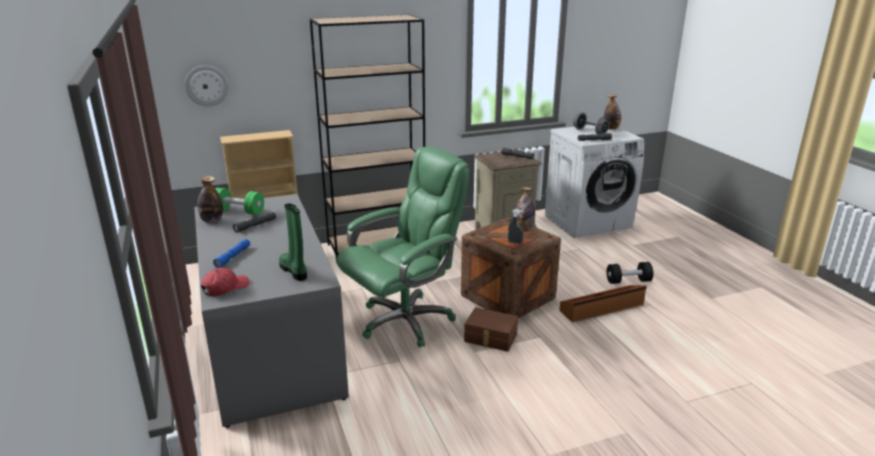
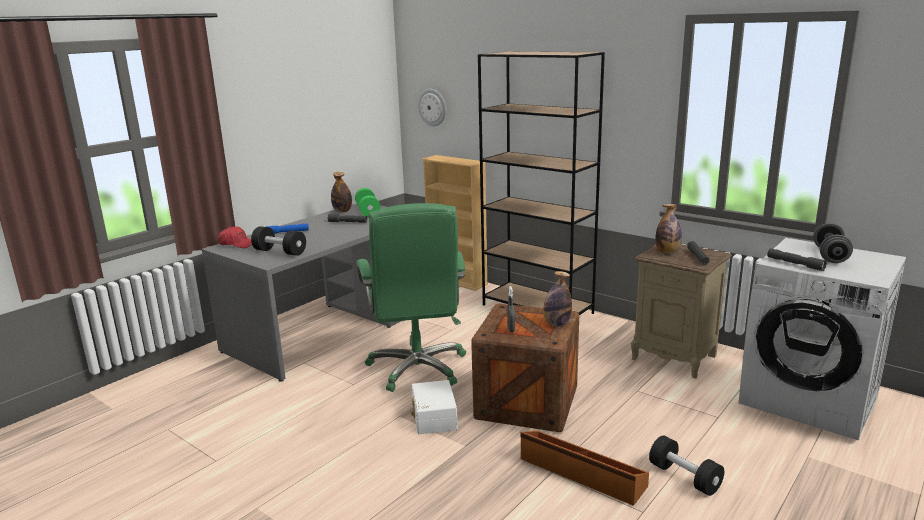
camera: 60 degrees right, 5 degrees down
(294, 271) = (280, 252): green boot -> black dumbbell
(404, 322) = (417, 366): green office chair -> green office chair turned 60 degrees clockwise
(490, 338) = (433, 417): brown storage box -> white storage box
(611, 128) = (880, 263): bottle -> bottle (667, 252)

